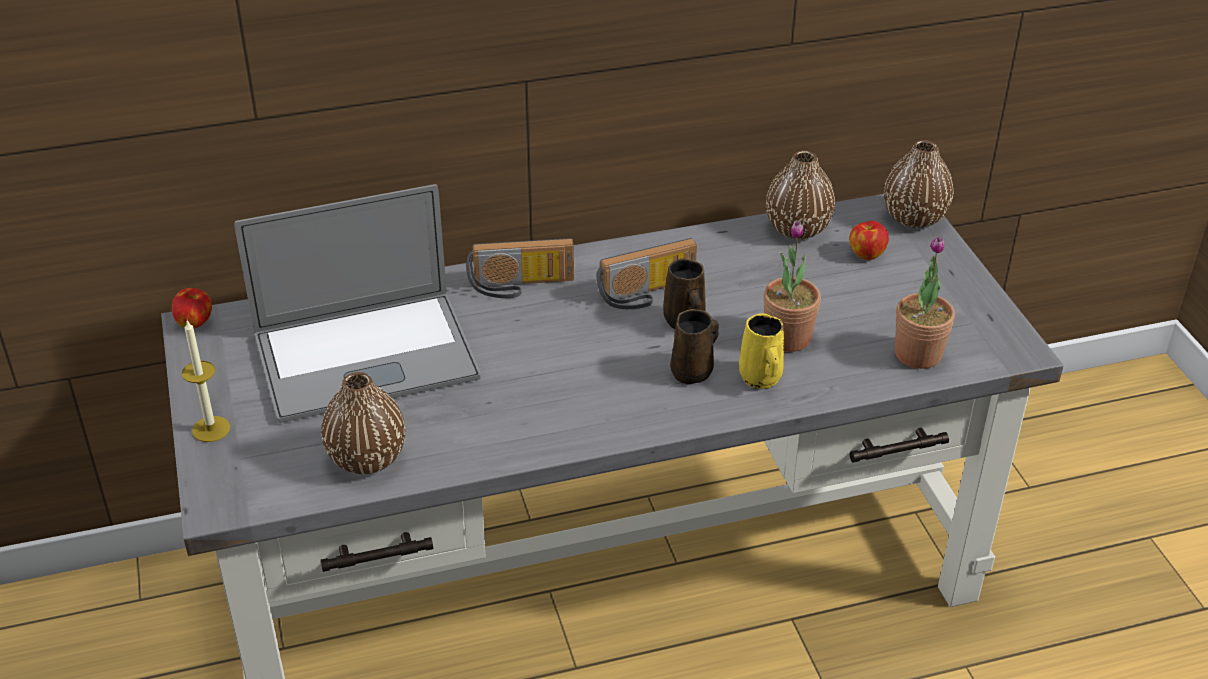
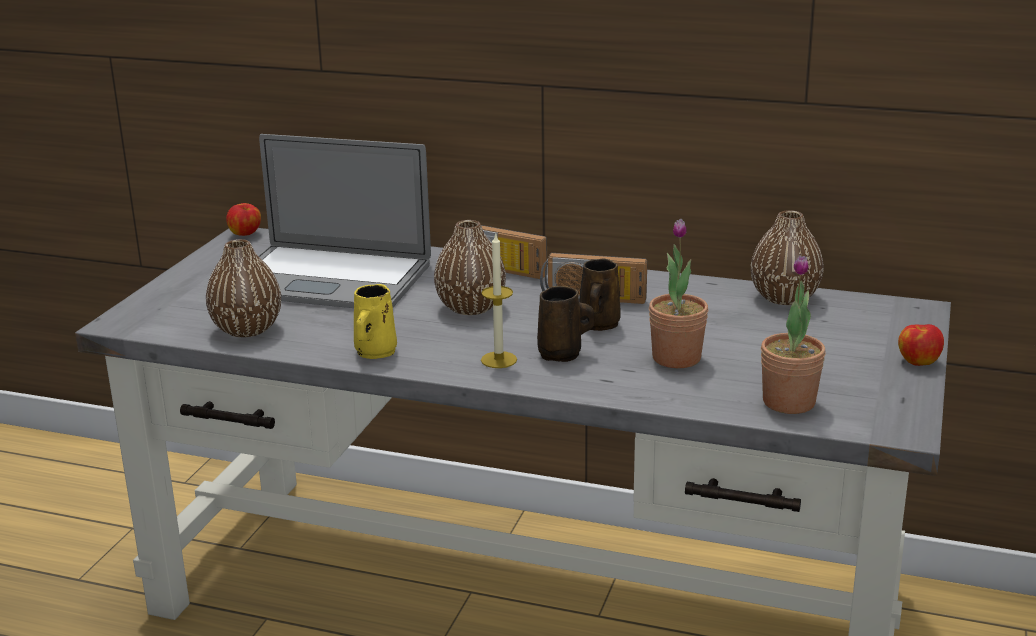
camera: 35 degrees right, 15 degrees down
(211, 429) = (174, 286): candle -> candle (499, 360)
(761, 379) = (614, 375): yellow mug -> yellow mug (374, 353)
(866, 254) = (829, 328): apple -> apple (918, 361)
(914, 217) = (914, 318): brown vase -> brown vase (471, 307)

